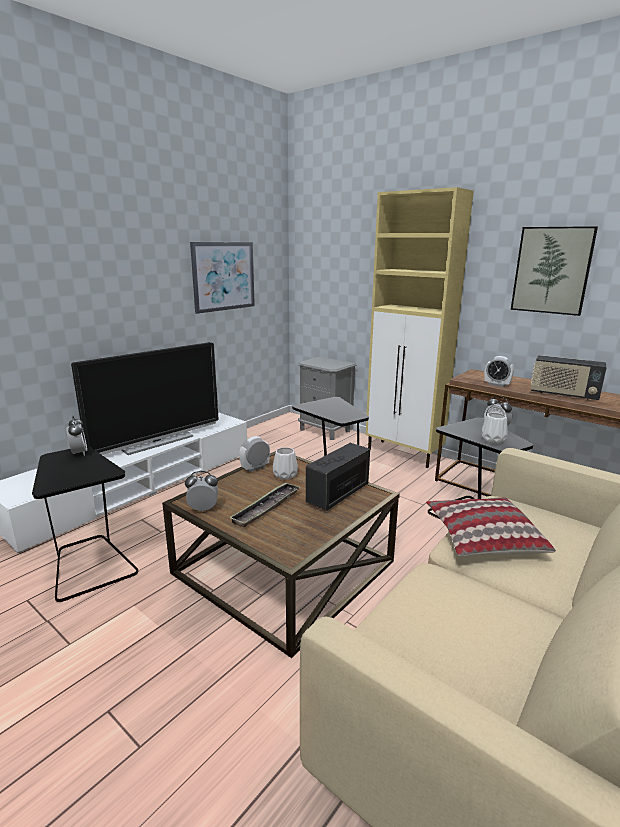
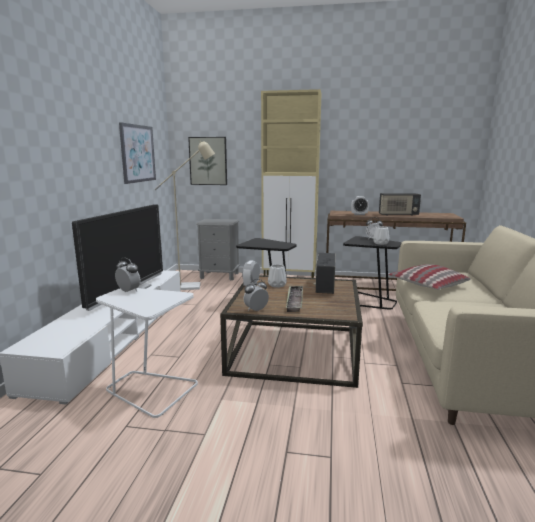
camera: 30 degrees left, 5 degrees down
(90, 565) = (150, 390): black side table -> white side table
(279, 439) = (192, 286): none -> beige floor lamp
(552, 270) = (374, 142): picture -> picture (208, 161)

